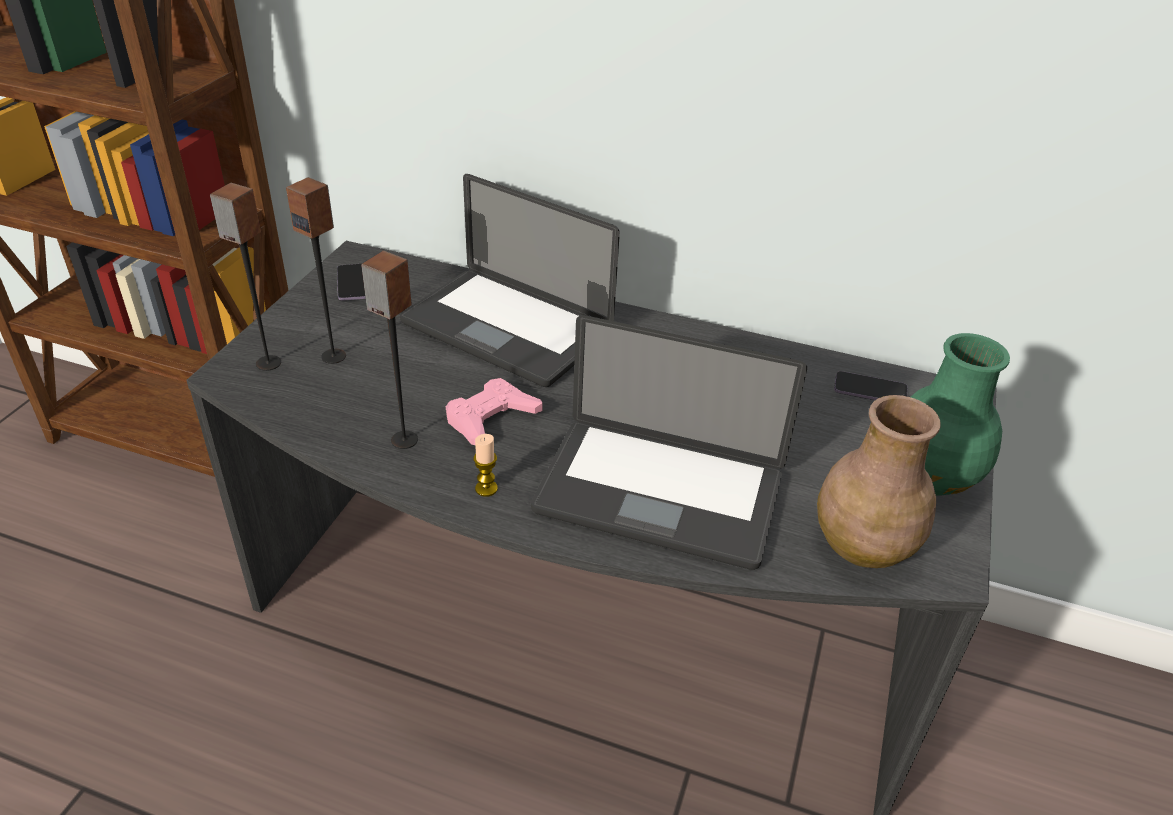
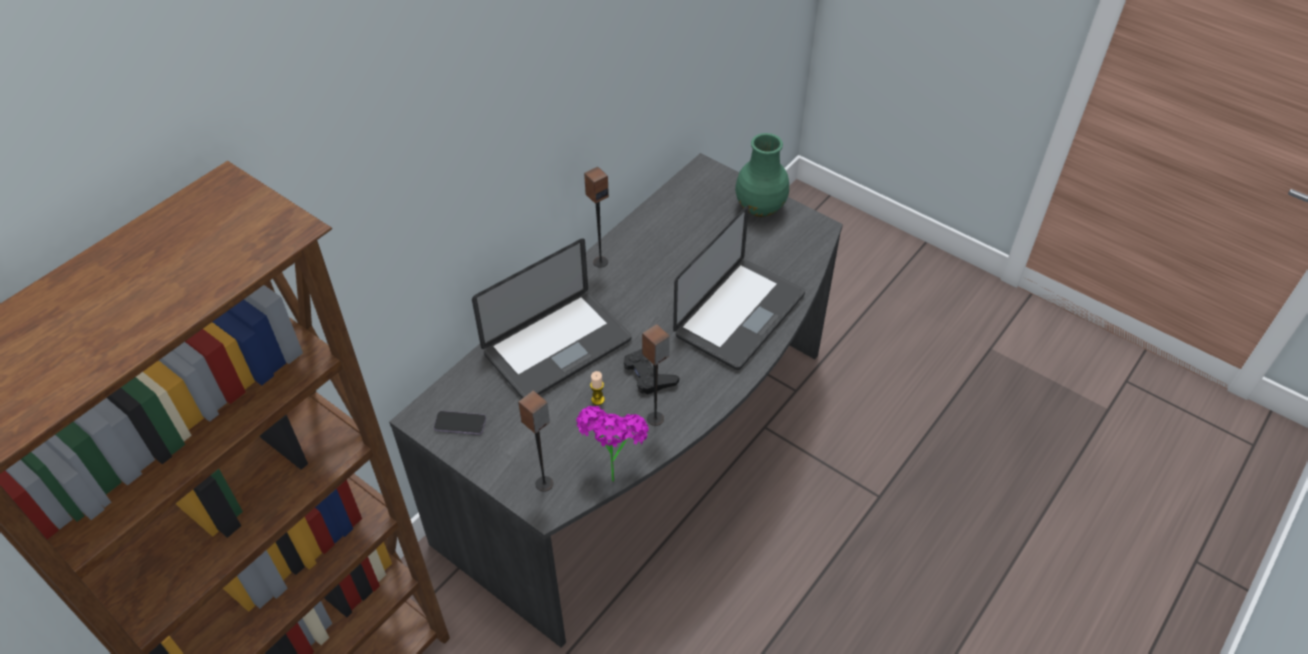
camera: 70 degrees left, 10 degrees up
(300, 416) = (612, 470): none -> potted plant
(334, 356) = (551, 445): speaker -> speaker (600, 262)
(486, 488) = (711, 387): candle -> candle (598, 399)
(491, 418) = (649, 373): pink game controller -> black game controller
(864, 547) = (799, 250): brown vase -> none
(870, 390) = (685, 201): phone -> none

